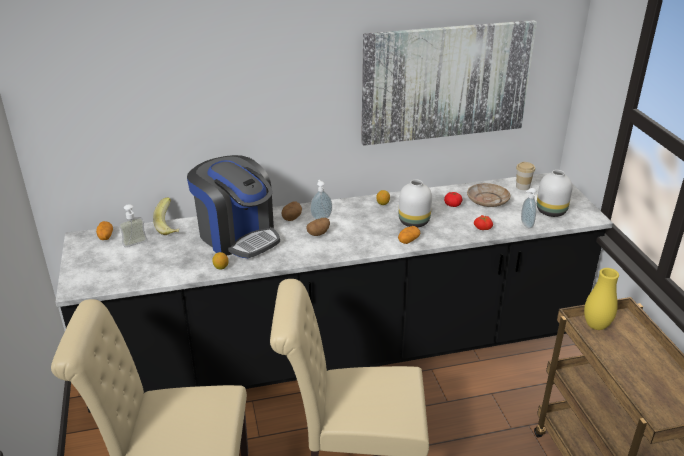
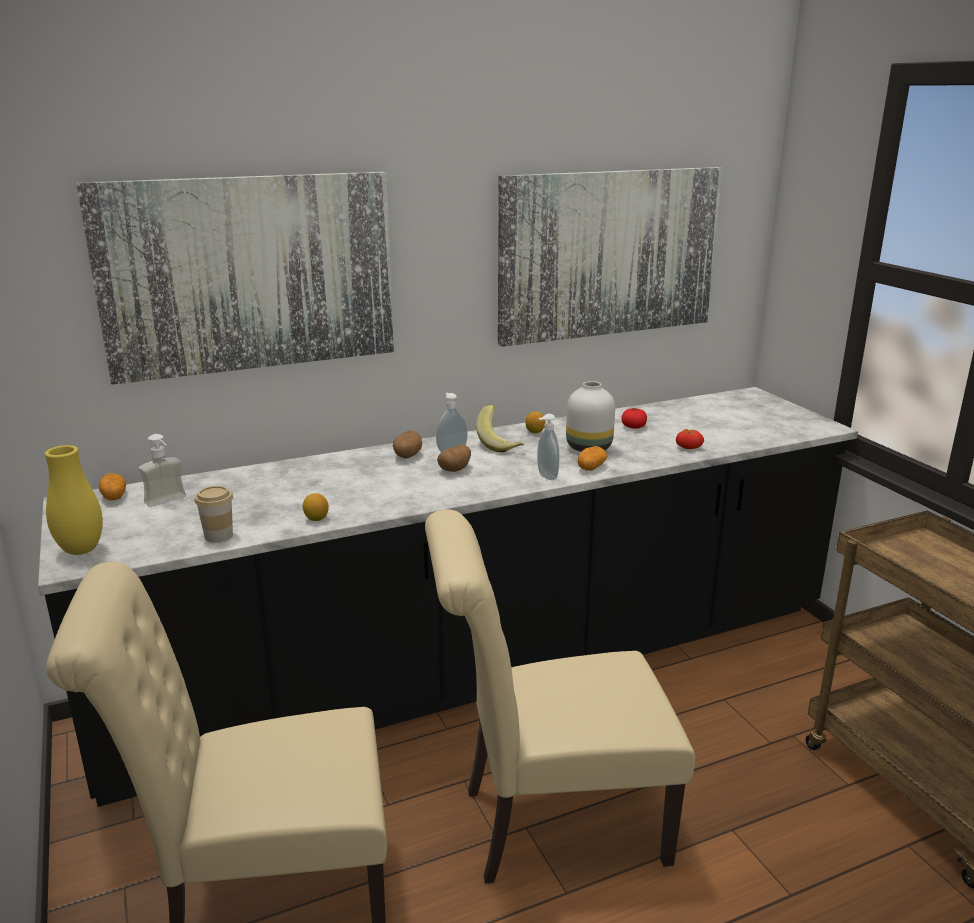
camera: 10 degrees left, 10 degrees down
(170, 226) = (220, 478): banana -> banana (501, 444)
(190, 101) = (249, 274): none -> picture
(237, 236) = (331, 480): coffee machine -> none
(487, 200) = (678, 419): beige plate -> none
(522, 186) = (717, 403): cup -> cup (218, 536)
(525, 225) = (745, 440): soap dispenser -> soap dispenser (546, 476)
(551, 211) = (770, 424): white vase -> none
(596, 326) = (896, 551): yellow vase -> yellow vase (81, 550)

